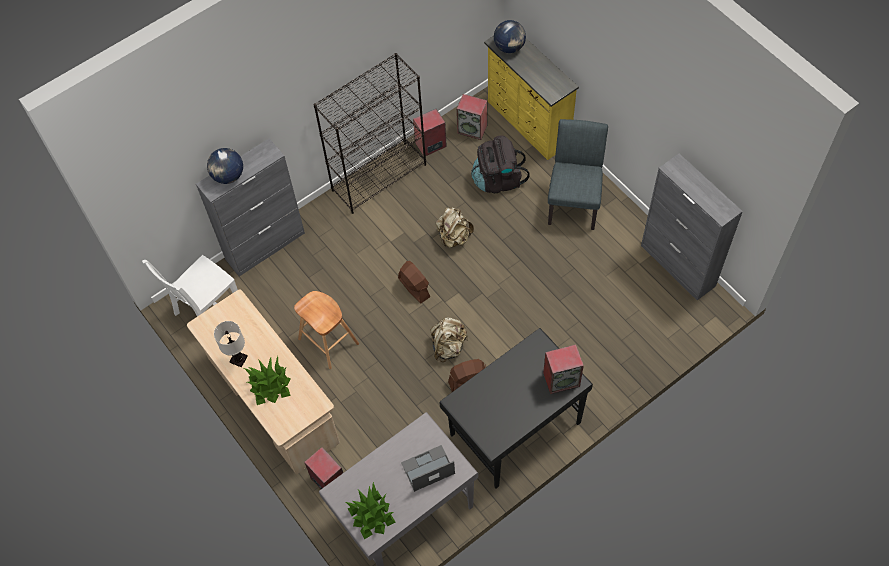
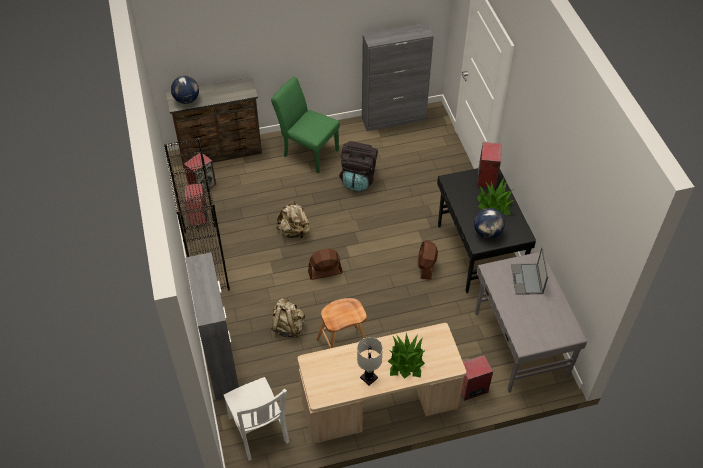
camera: 70 degrees left, 10 degrees down
(228, 176) = (206, 298): globe -> globe (487, 233)
(371, 515) = (553, 327): potted plant -> potted plant (494, 205)
(449, 346) = (390, 268): beige backpack -> beige backpack (288, 327)
(498, 179) = (260, 187): black backpack -> black backpack (358, 179)
(528, 123) = (221, 152): yellow dresser -> brown dresser
(574, 201) = (307, 151): grey chair -> green chair

